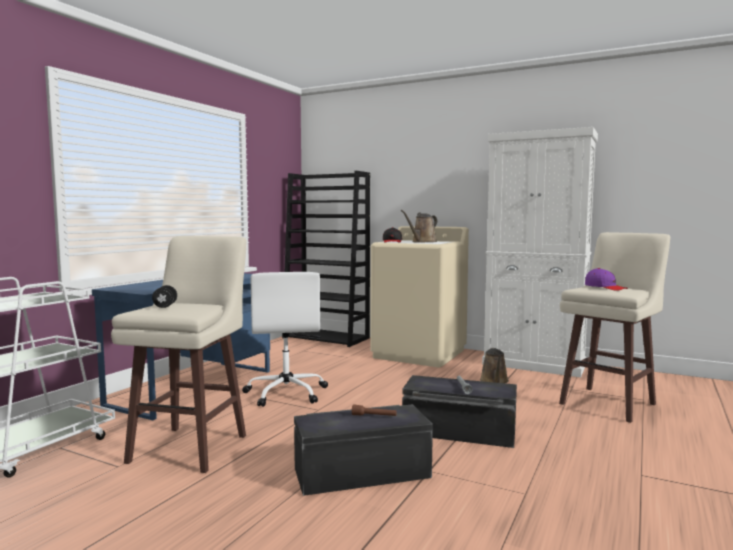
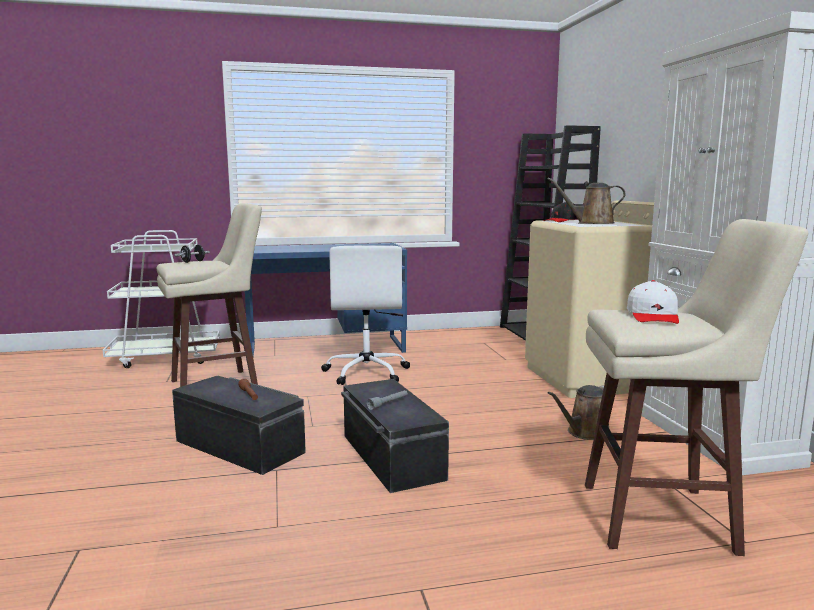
camera: 50 degrees right, 5 degrees up
(286, 393) = (367, 372): white office chair -> white office chair turned 45 degrees counterclockwise
(605, 287) = (653, 316): purple cap -> white cap

